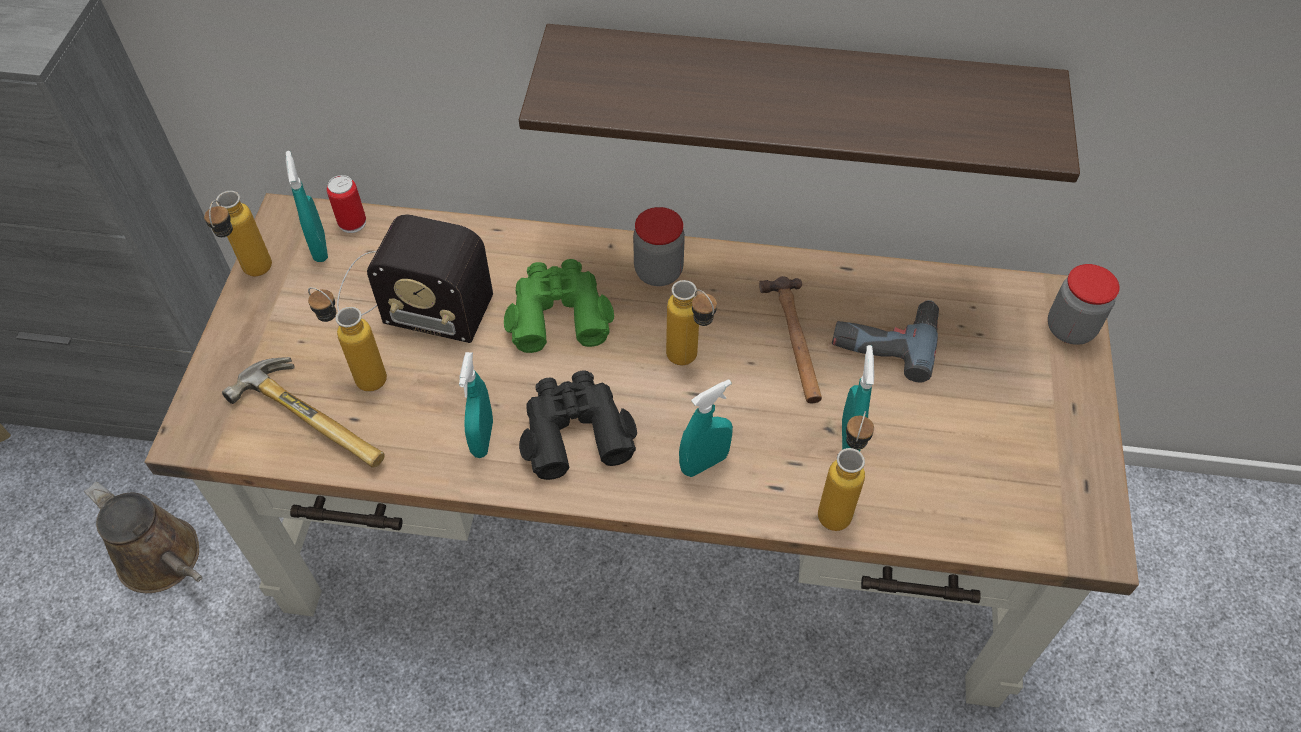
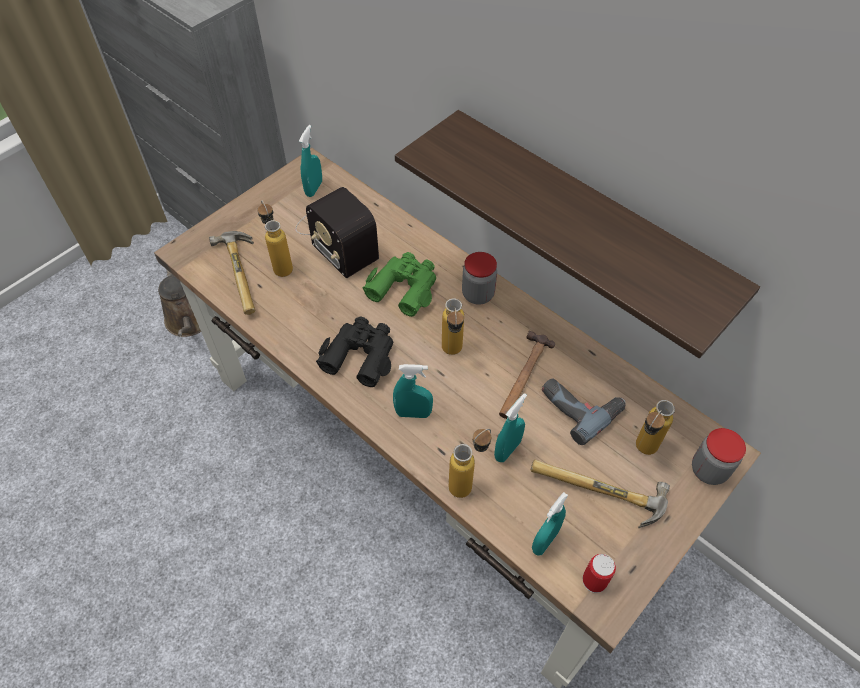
camera: 35 degrees right, 0 degrees up
(254, 276) = (272, 187): bottle -> bottle (641, 452)
(352, 223) = (340, 184): can -> can (594, 581)
(482, 438) = (311, 331): turquoise spray bottle -> turquoise spray bottle (545, 541)
(986, 429) = (596, 496): none -> hammer

